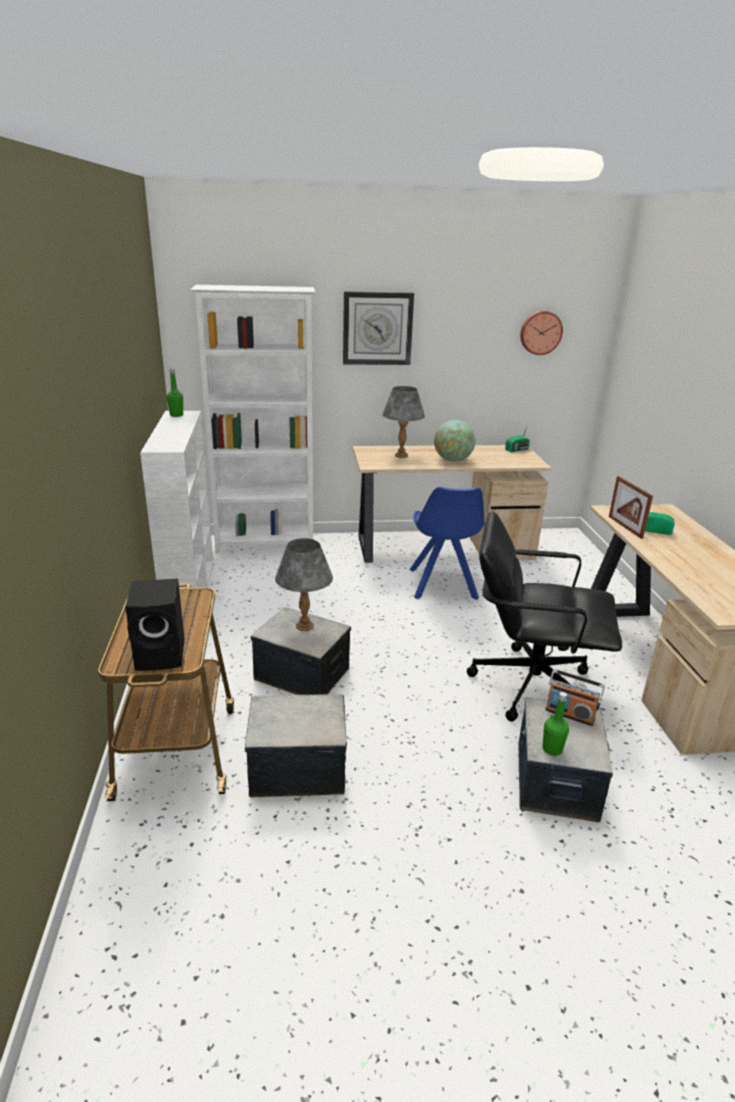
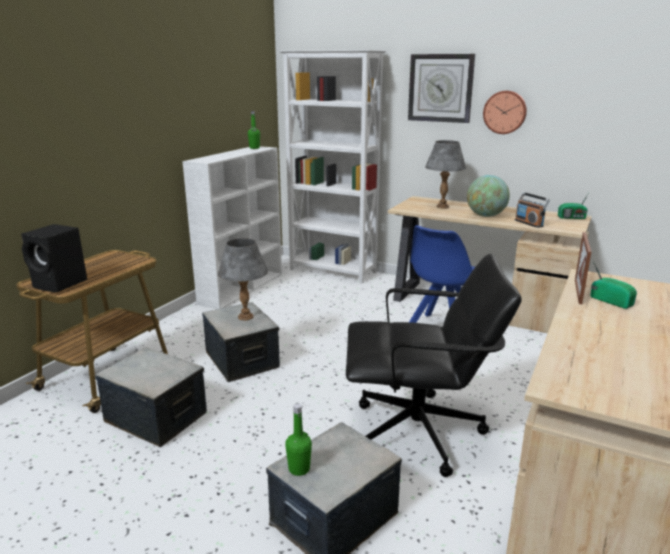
camera: 35 degrees right, 5 degrees down
(530, 684) = (419, 433): black office chair -> black office chair turned 135 degrees clockwise
(540, 332) = (613, 94): wall clock -> wall clock (505, 112)
(570, 714) = (360, 450): radio -> radio (529, 223)

